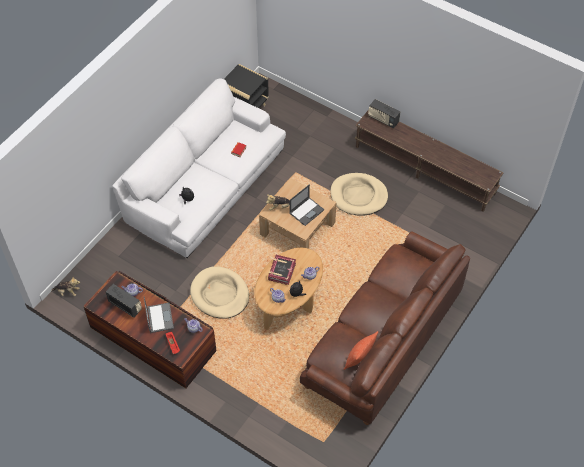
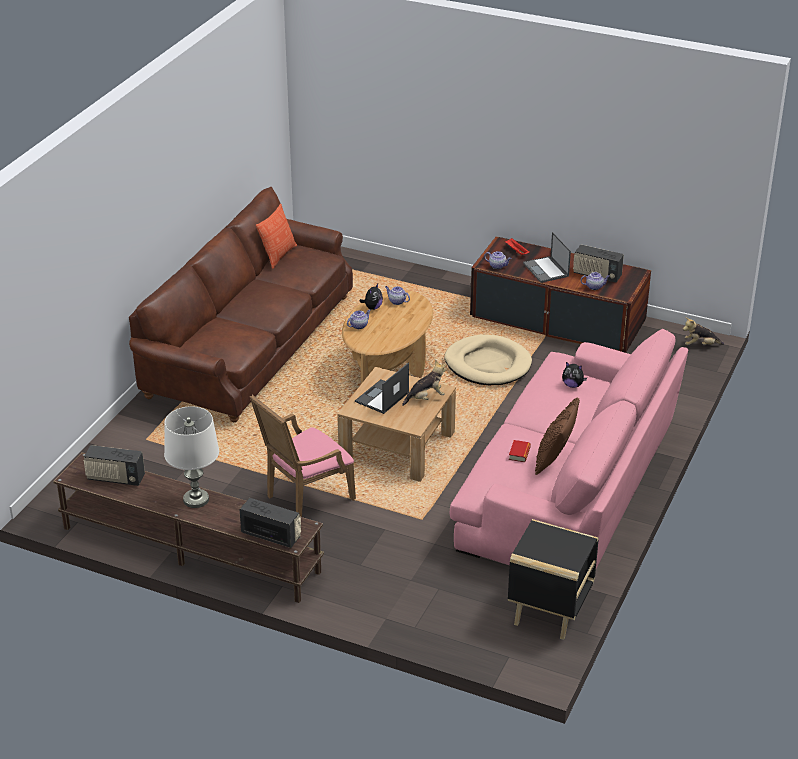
camera: 170 degrees right, 20 degrees down
(205, 184) = (570, 485): white sofa -> pink sofa
(220, 146) = (554, 459): none -> brown pillow
(281, 271) = (400, 326): book -> none
(358, 196) = (305, 498): beige dog bed -> pink armchair
(422, 147) = (196, 499): none -> white table lamp
(468, 169) = (115, 478): none -> radio

